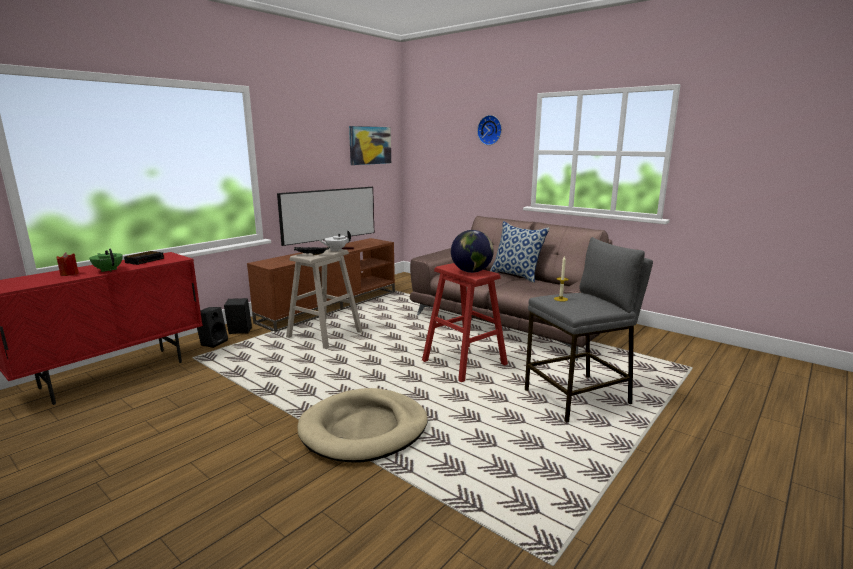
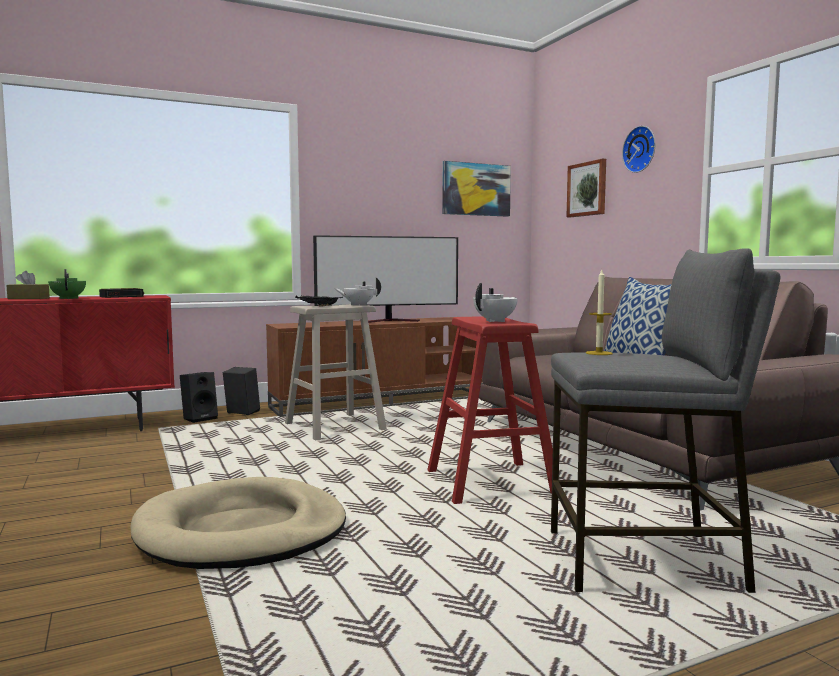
camera: 25 degrees right, 10 degrees down
(69, 274) = (28, 298): red candle -> brown tissue box
(449, 149) = (587, 189): none -> picture
(471, 271) = (495, 321): globe -> white teapot

